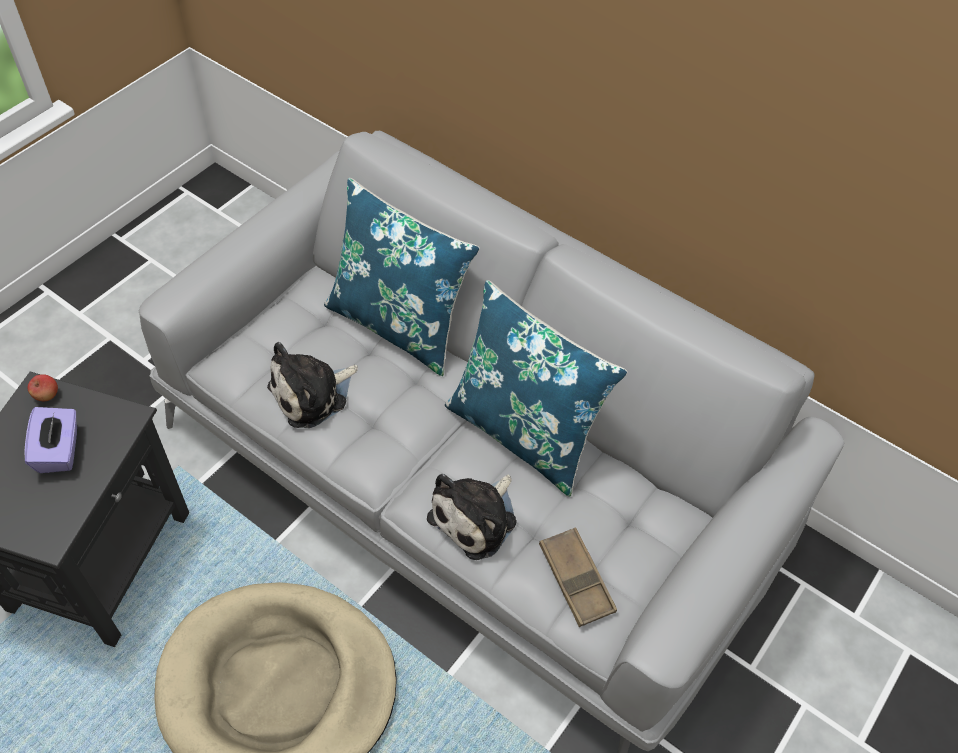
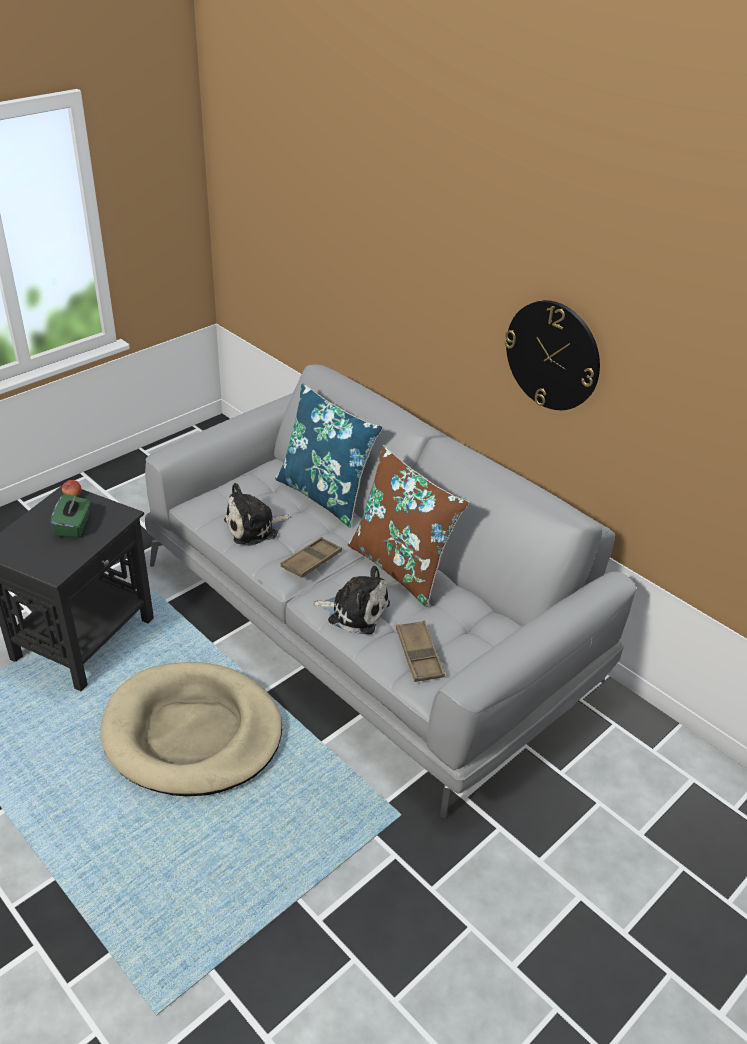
camera: 10 degrees right, 15 degrees down
(60, 451) = (74, 526): purple tissue box -> green tissue box
(402, 442) = (311, 561): none -> brown tray
(476, 517) = (355, 611): plush toy -> plush toy turned 120 degrees counterclockwise
(523, 432) = (401, 567): blue pillow -> brown pillow
(731, 143) = (552, 355): none -> wall clock

